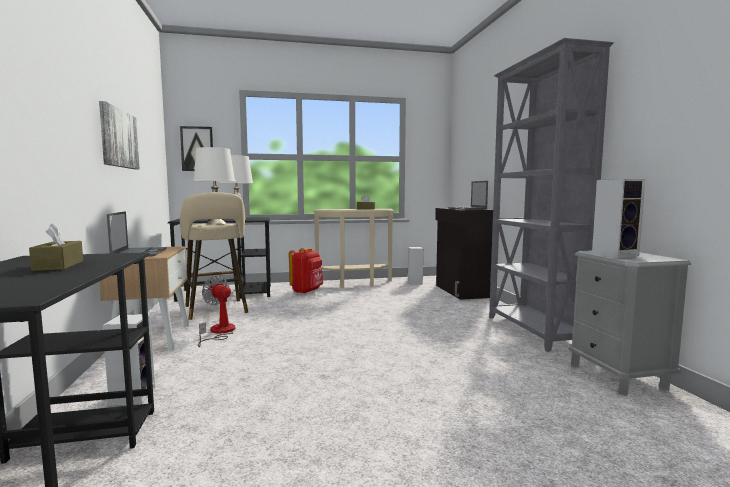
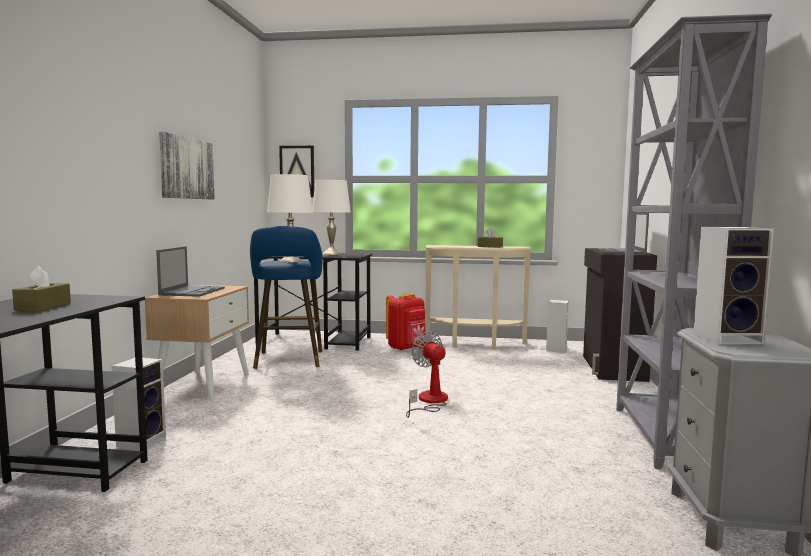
camera: 20 degrees right, 0 degrees up
(216, 310) = (289, 361): beige stool -> blue stool
(219, 332) = (271, 386): fan -> fan (429, 402)

